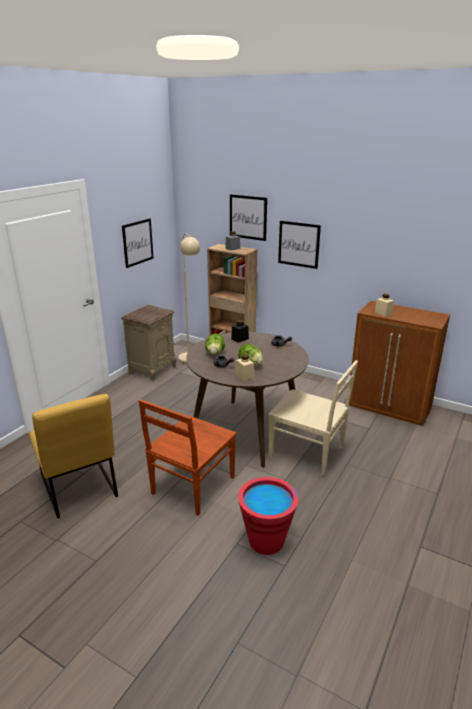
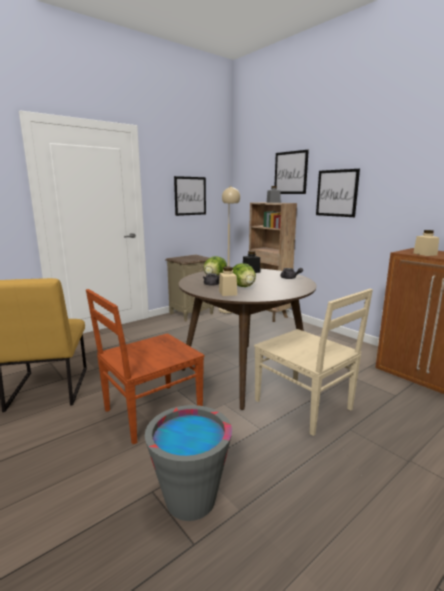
camera: 20 degrees right, 10 degrees down
(266, 541) = (191, 499): red bucket -> grey bucket

